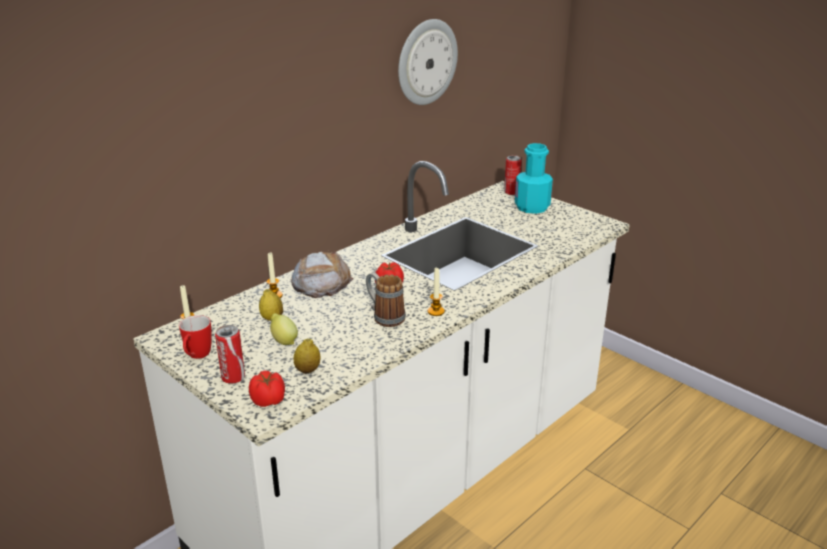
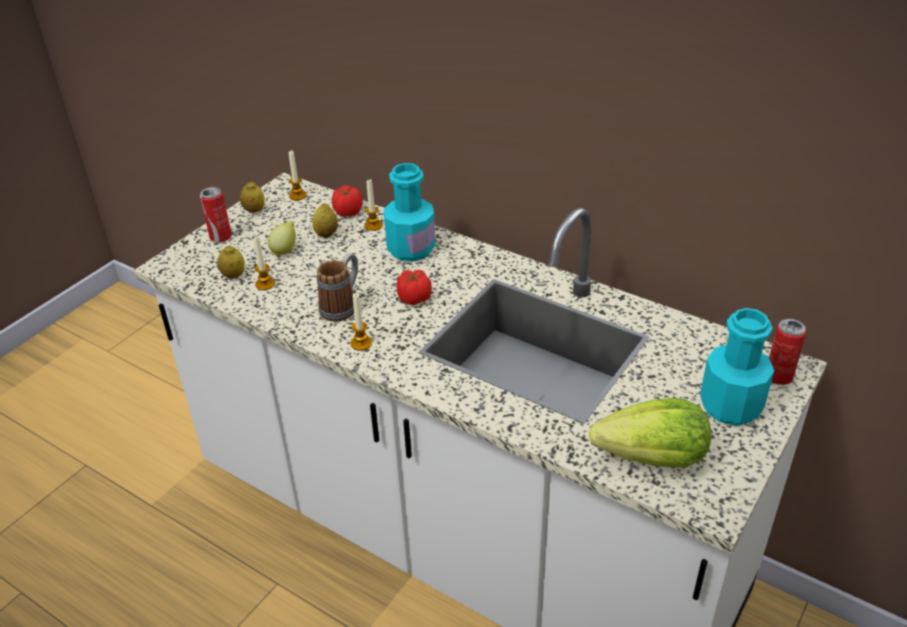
camera: 80 degrees right, 10 degrees up
(196, 356) = (254, 210): mug -> lemon
(269, 401) = (184, 264): tomato -> tomato (347, 212)
(321, 282) = (411, 249): bread -> turquoise bottle
(332, 353) = (265, 284): none -> candle
(426, 62) = (688, 88): wall clock -> none
(570, 232) = (653, 459): none -> lettuce

